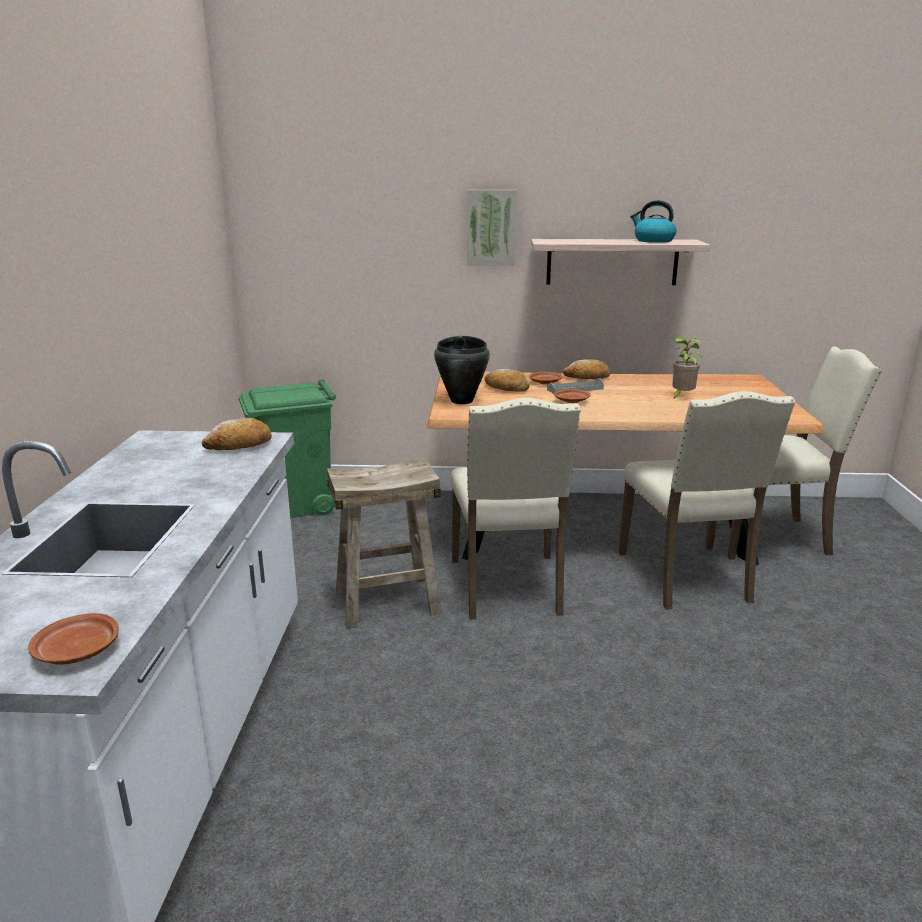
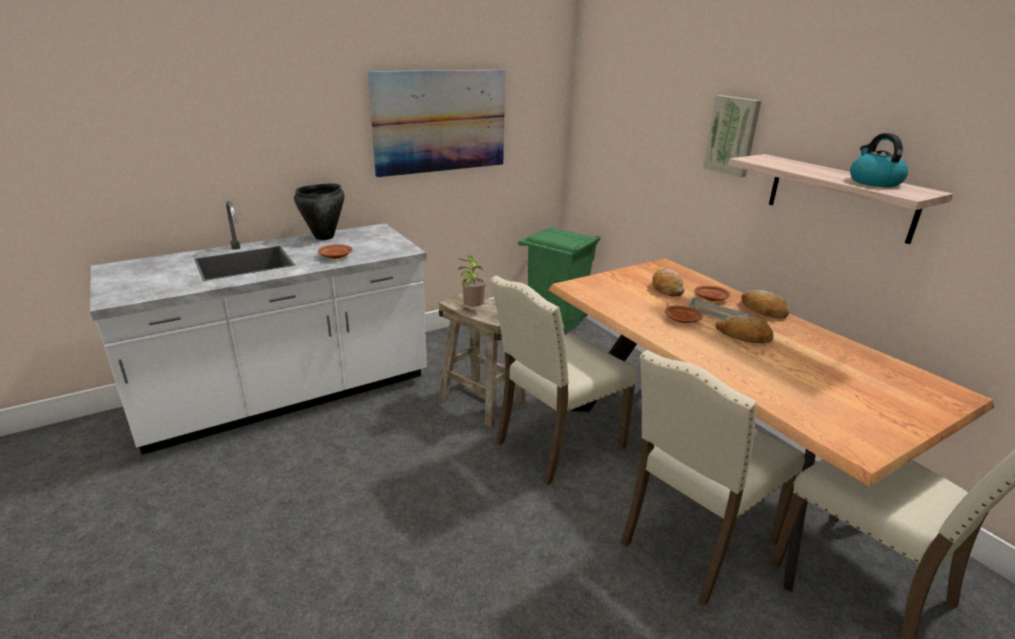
camera: 55 degrees right, 5 degrees up
(77, 652) = (126, 295): brown plate -> brown plate (335, 256)
(150, 262) = (440, 121): none -> picture
(239, 445) = (388, 248): bread -> bread (743, 337)
(462, 401) = (608, 282): black cooking pot -> black cooking pot (324, 237)
(681, 397) = (797, 366): potted plant -> potted plant (472, 309)

